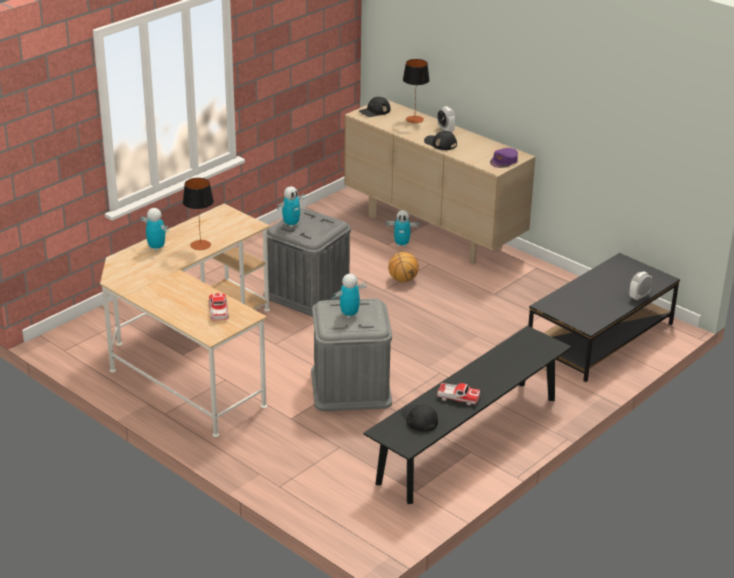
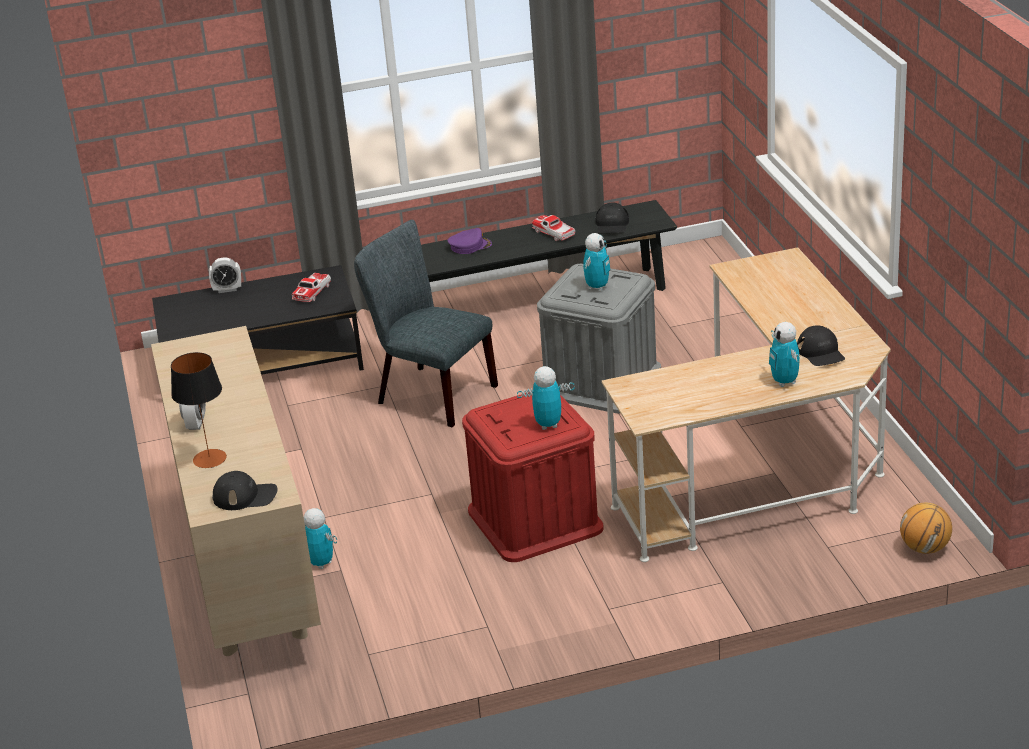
camera: 145 degrees left, 0 degrees up
(200, 245) = (721, 371): table lamp -> none
(218, 311) = (761, 280): toy car -> toy car (312, 292)
(308, 292) = (535, 519): grey storage box -> red storage box
(349, 314) = (597, 287): toy robot -> toy robot turned 60 degrees counterclockwise
(402, 280) = (389, 502): basketball -> basketball (925, 548)
(440, 143) = (240, 399): black cap -> black cap (820, 352)
(459, 347) = (429, 393): none -> grey chair
(504, 161) = (203, 346): purple cap -> purple cap (470, 246)

